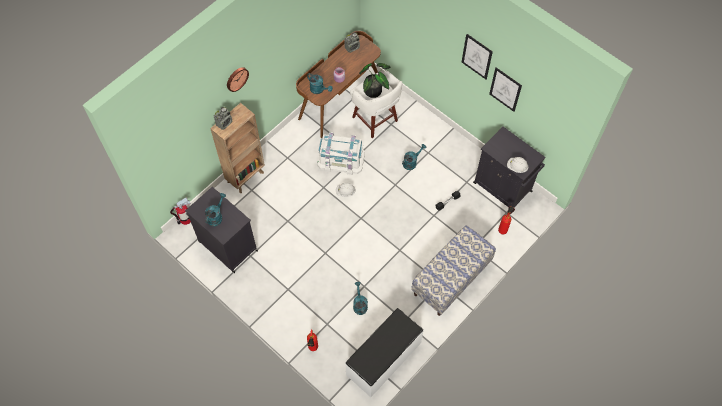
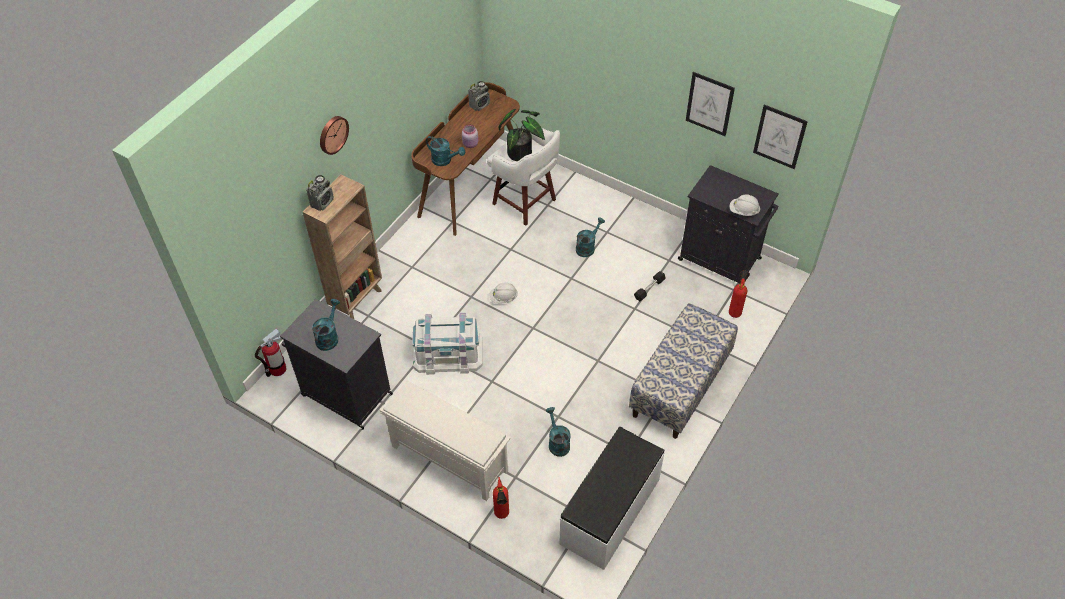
camera: 10 degrees left, 10 degrees down
(286, 303) = (448, 458): none -> white shoe rack
(341, 159) = (488, 257): white storage box -> white storage box (448, 353)
(477, 56) = (663, 64): picture -> picture (779, 136)

